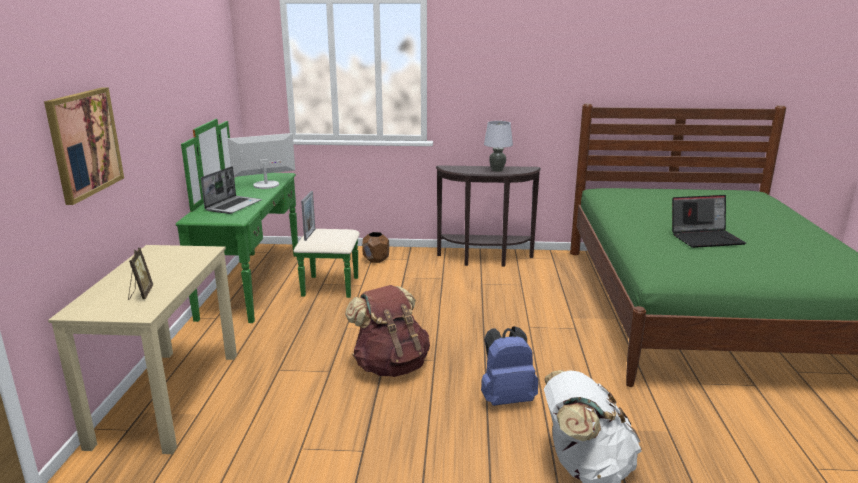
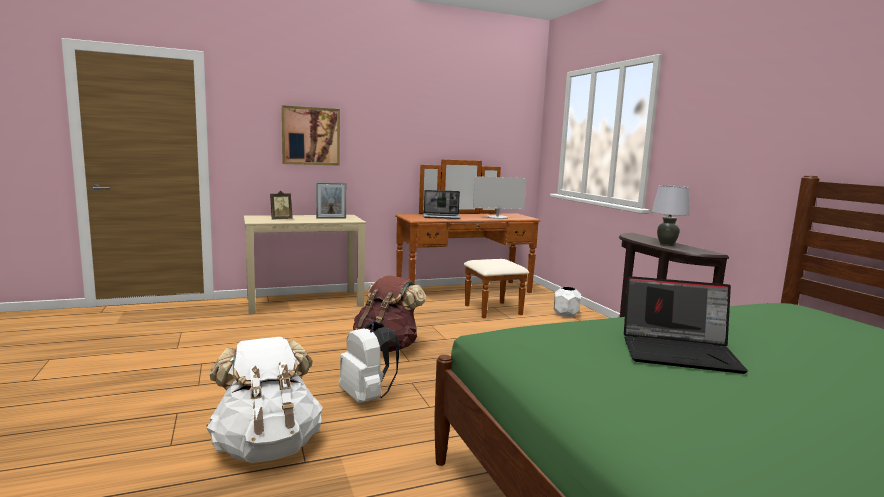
camera: 65 degrees right, 10 degrees down
(266, 185) = (497, 217): monitor -> monitor turned 135 degrees clockwise
(270, 284) = (471, 295): green dresser -> brown dresser
(310, 234) = (489, 259): picture frame -> picture frame (331, 218)
(376, 260) = (566, 315): brown planter -> white planter
(506, 398) = (367, 397): blue backpack -> white backpack
(706, 238) = (680, 352): laptop -> laptop turned 45 degrees counterclockwise

